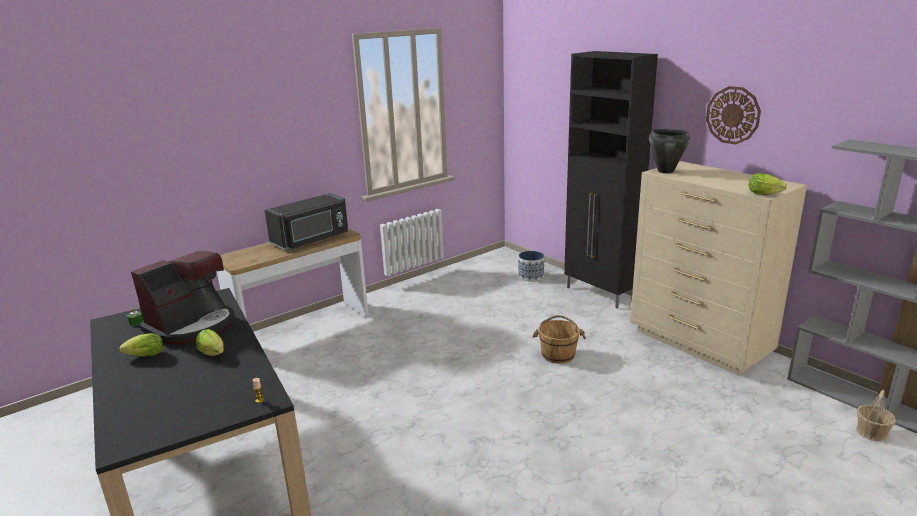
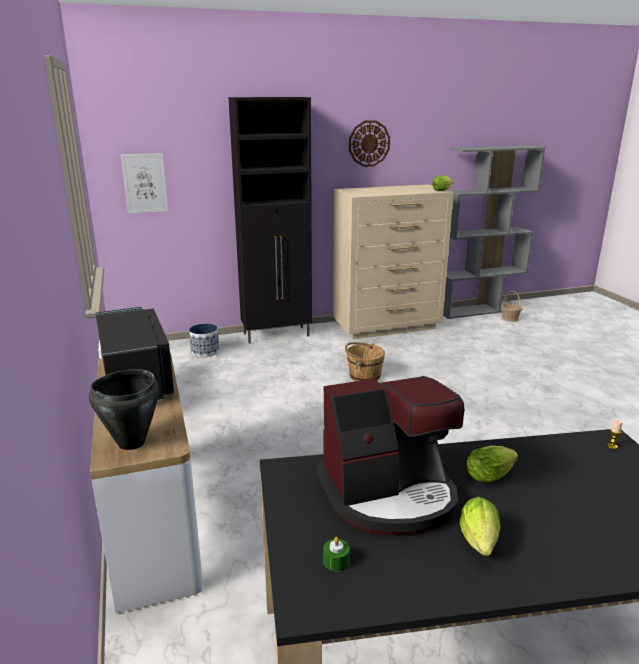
camera: 70 degrees left, 0 degrees up
(193, 326) = (389, 494): coffee machine -> coffee machine turned 105 degrees clockwise
(534, 120) = (145, 183): none -> picture
(665, 171) = (358, 194): black cooking pot -> black cooking pot (131, 443)

